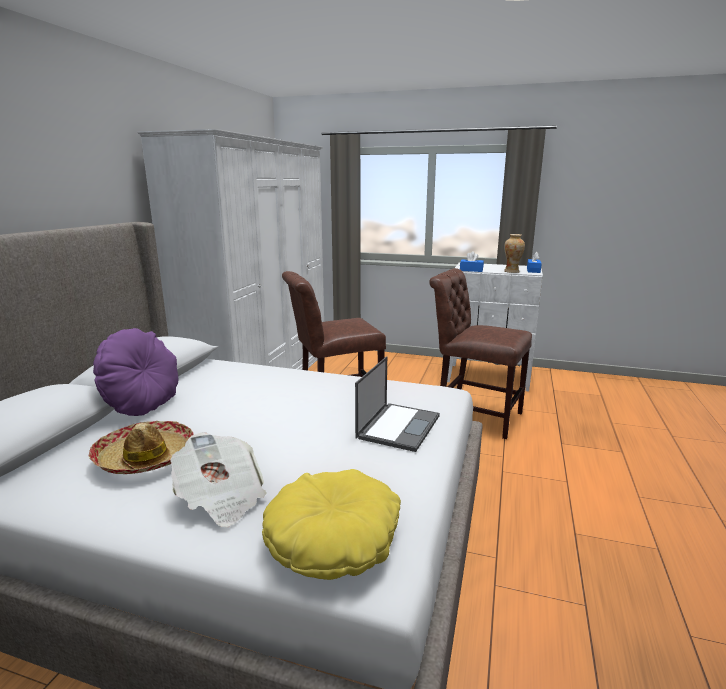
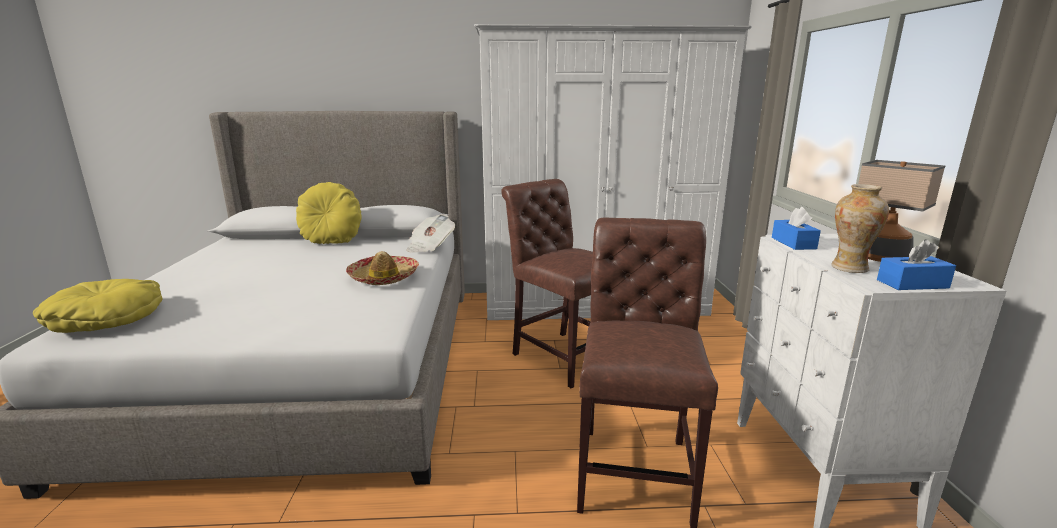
camera: 70 degrees right, 0 degrees up
(143, 407) = (332, 242): purple pillow -> yellow pillow
(145, 457) = (250, 257): hat -> hat (384, 277)
(221, 498) = (181, 282): newspaper -> newspaper (430, 247)
(399, 426) = (284, 318): laptop -> none
(498, 267) = (881, 257): none -> table lamp

